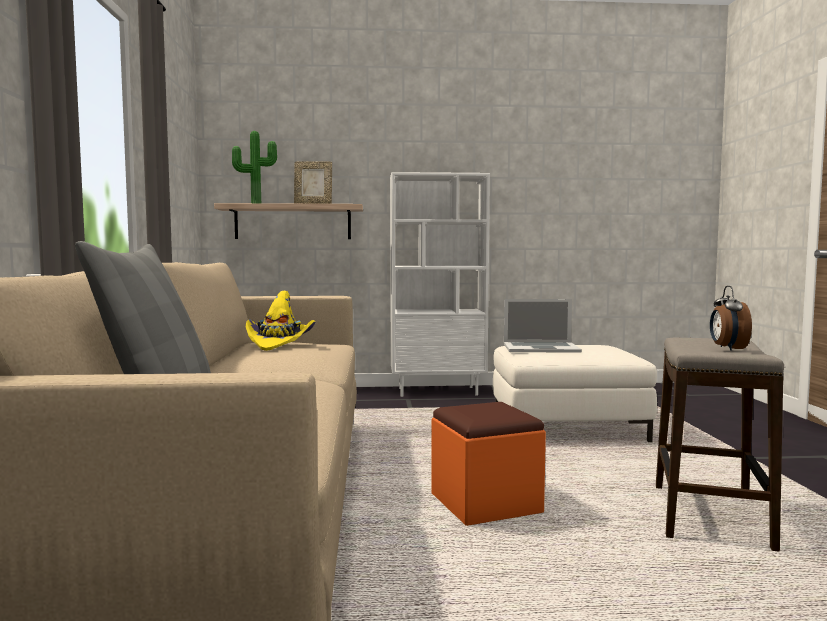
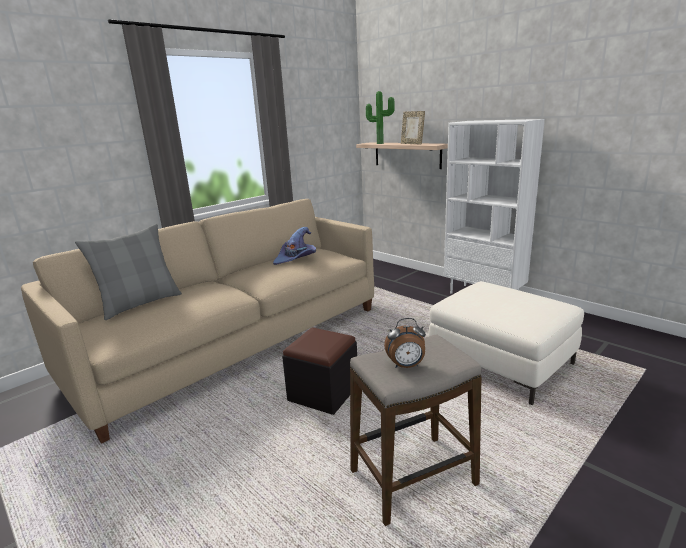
camera: 50 degrees right, 15 degrees up
(279, 343) = (296, 258): yellow hat -> purple hat
(485, 503) = (323, 393): orange ottoman -> black ottoman
(540, 348) = (488, 294): laptop -> none
(727, 348) = (406, 366): alarm clock -> alarm clock turned 150 degrees counterclockwise

